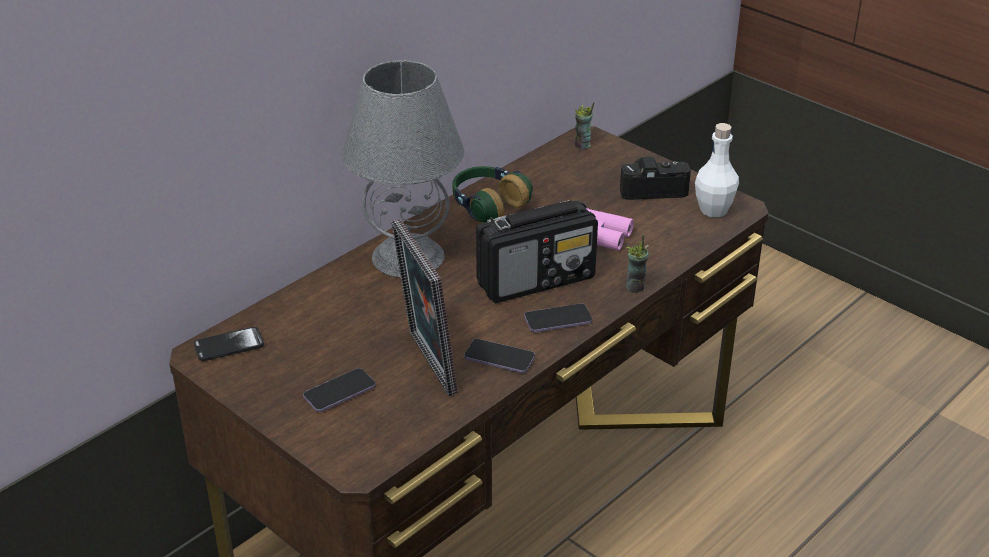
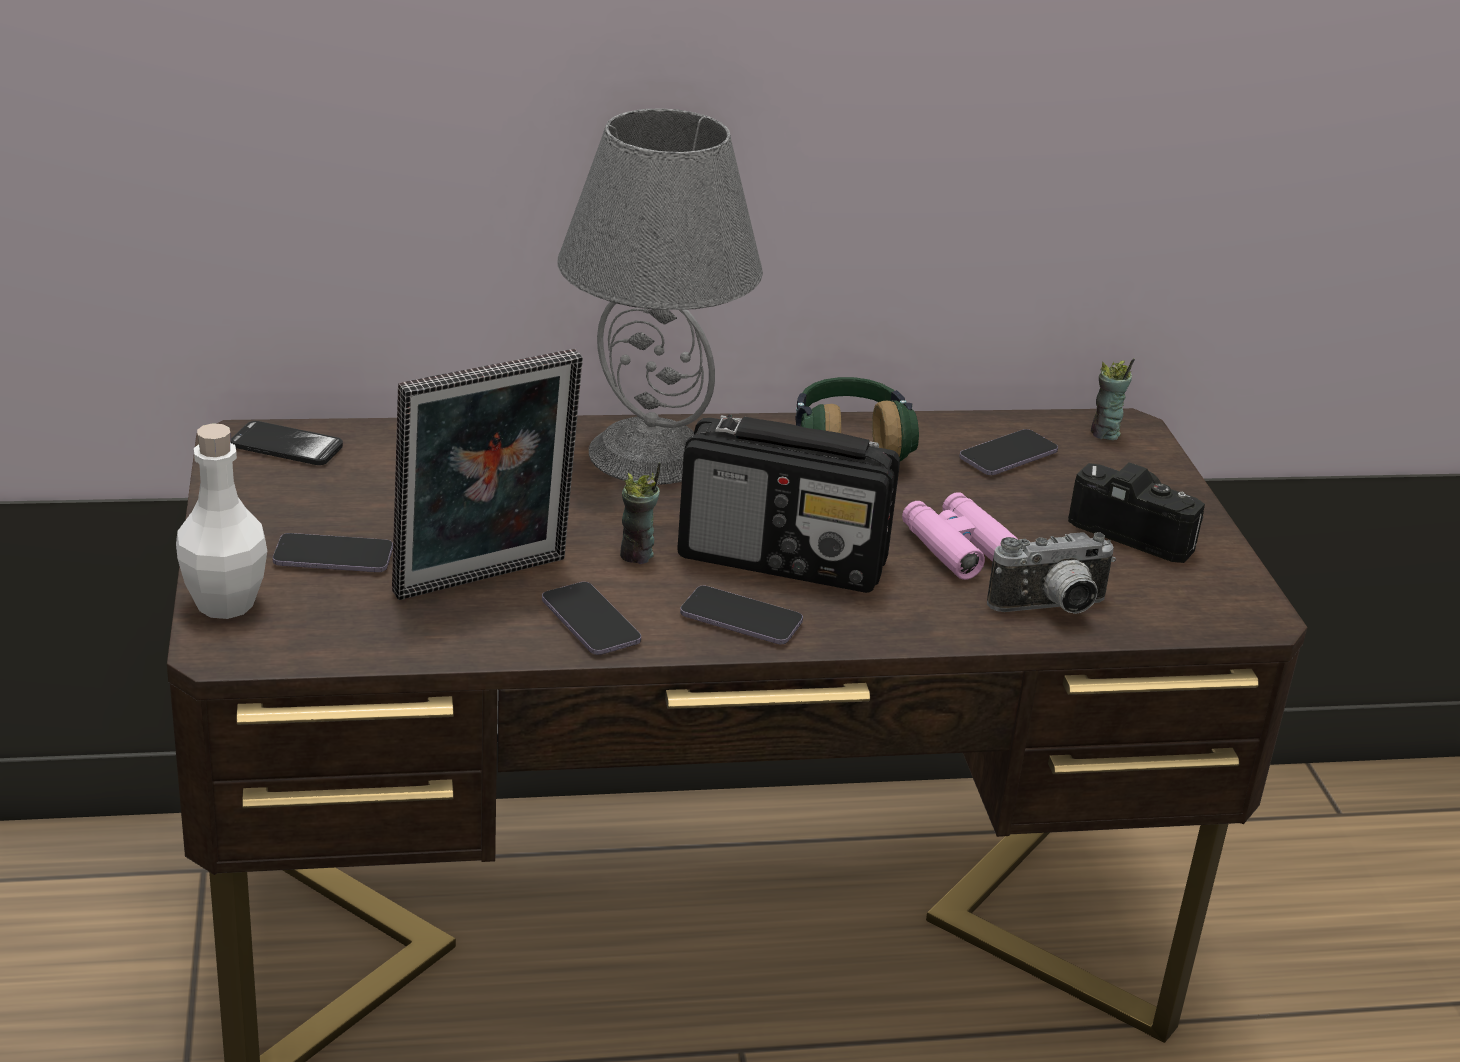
camera: 35 degrees right, 5 degrees down
(426, 364) = (485, 581): picture frame -> picture frame turned 135 degrees counterclockwise
(559, 177) = (1008, 456): none -> phone
(635, 287) = (918, 635): cup -> cup (637, 555)
(668, 245) = (1052, 609): none -> camera
(713, 210) = (1199, 599): white bottle -> white bottle (225, 603)

